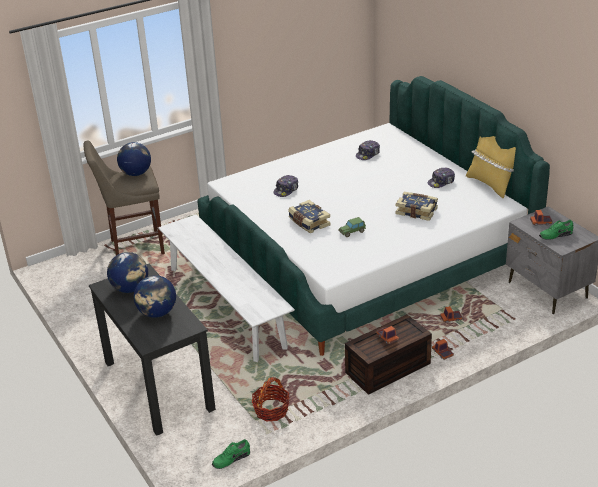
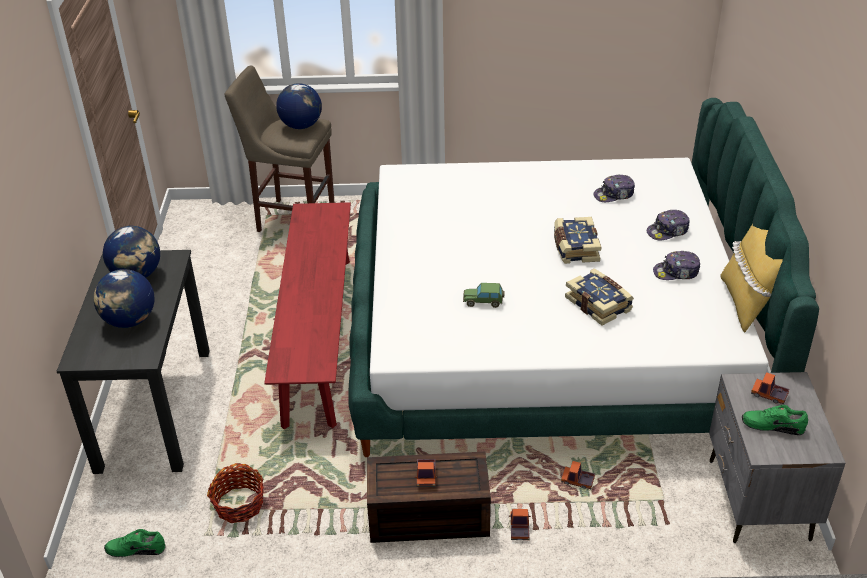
camera: 30 degrees right, 5 degrees up
(226, 307) = (318, 337): white bench -> red bench
(286, 190) = (460, 209): cap -> cap (668, 231)
(308, 223) = (442, 266): book -> book (575, 248)

